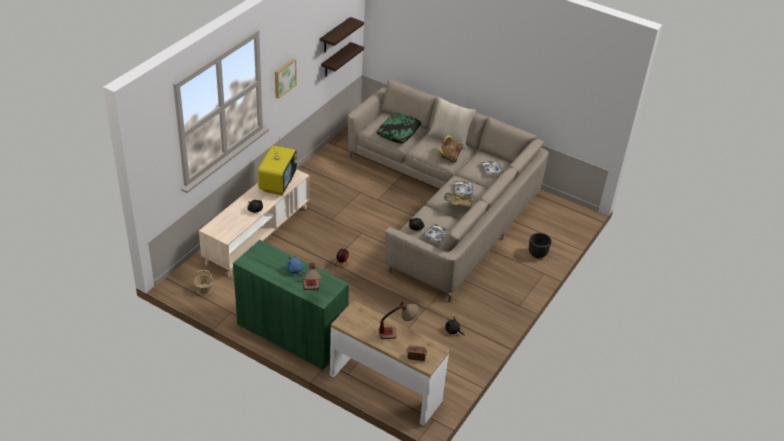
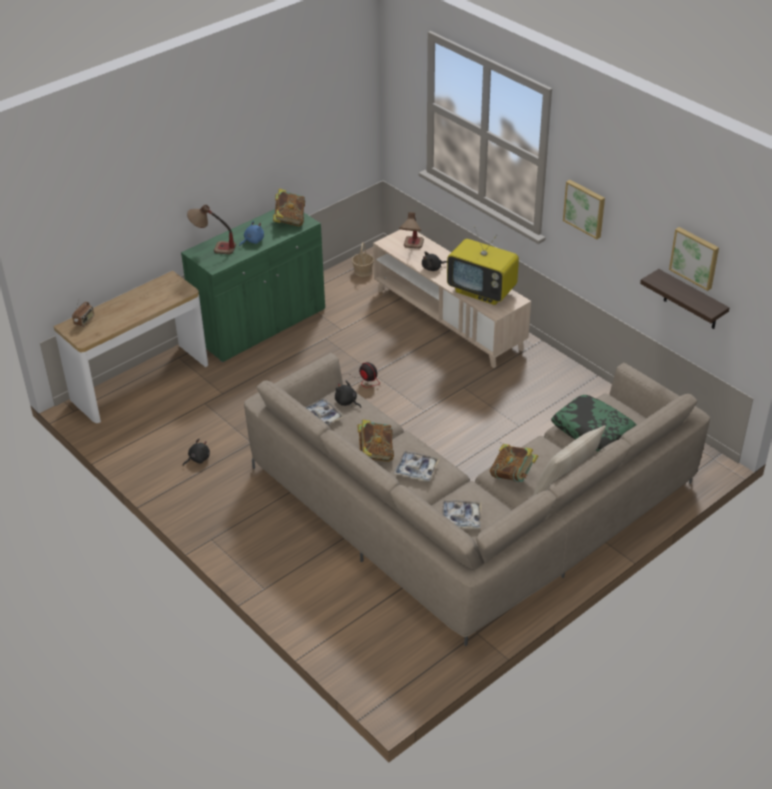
camera: 110 degrees right, 0 degrees up
(259, 256) = (289, 220): none -> book
(335, 35) = (695, 257): shelf -> picture
(397, 332) = (130, 314): table lamp -> table lamp (412, 249)
(537, 254) = (309, 595): black planter -> none

